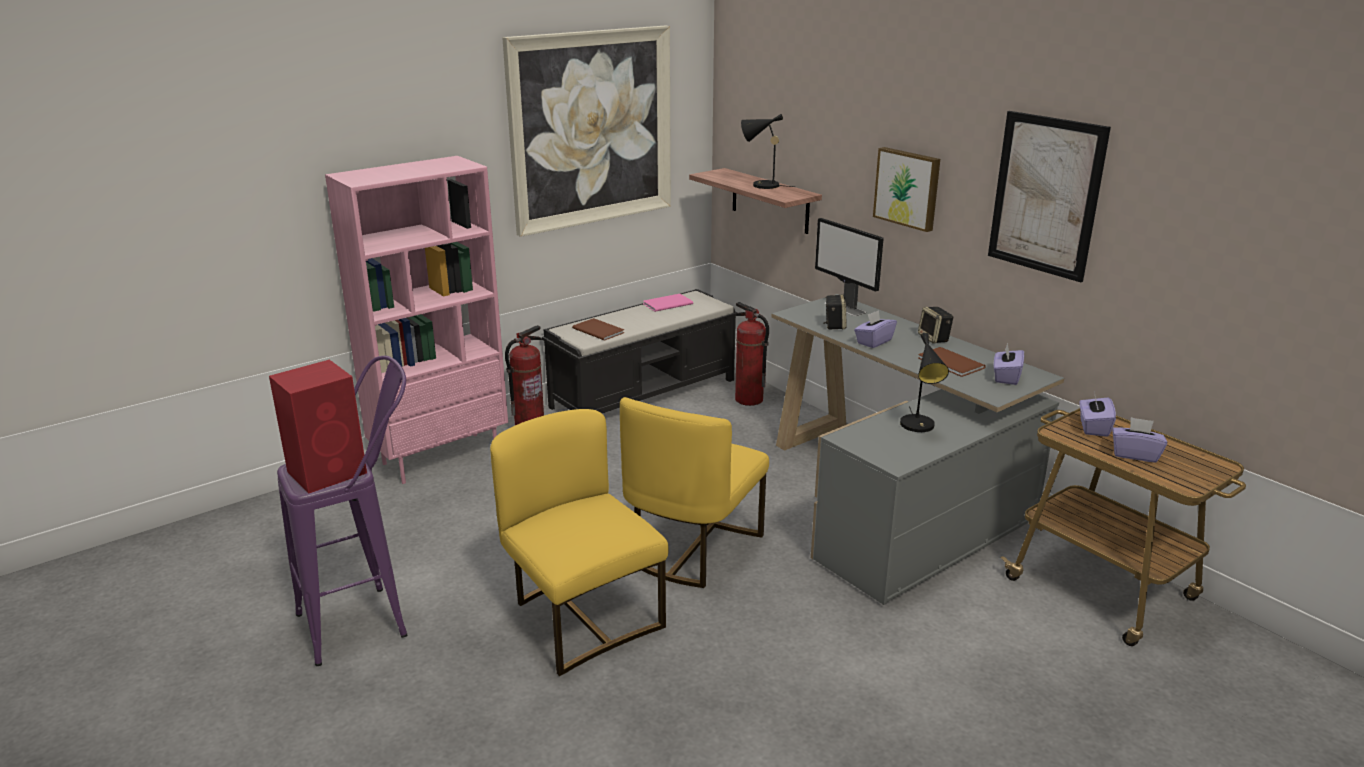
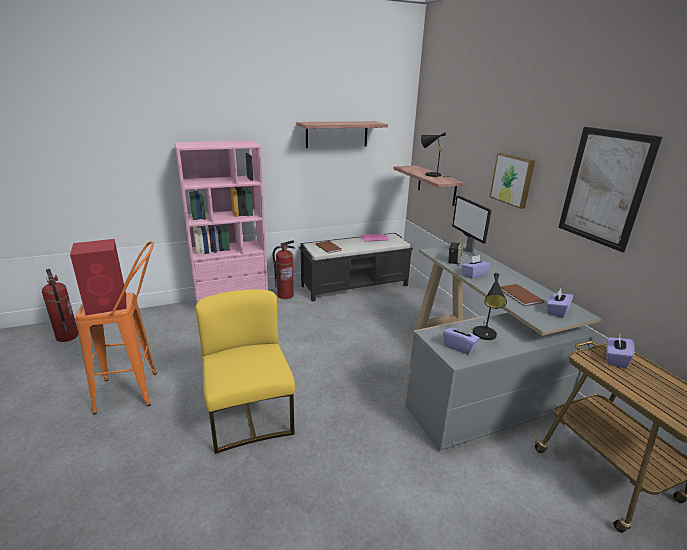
camera: 15 degrees right, 0 degrees up
(370, 619) = (138, 391): purple stool -> orange stool
(591, 128) = (337, 134): picture -> shelf
(692, 549) = (336, 384): yellow chair -> none
(749, 399) = (411, 298): fire extinguisher -> fire extinguisher (67, 336)
(934, 338) = (516, 278): speaker -> none
(1134, 454) = (644, 388): purple tissue box -> purple tissue box (459, 347)

